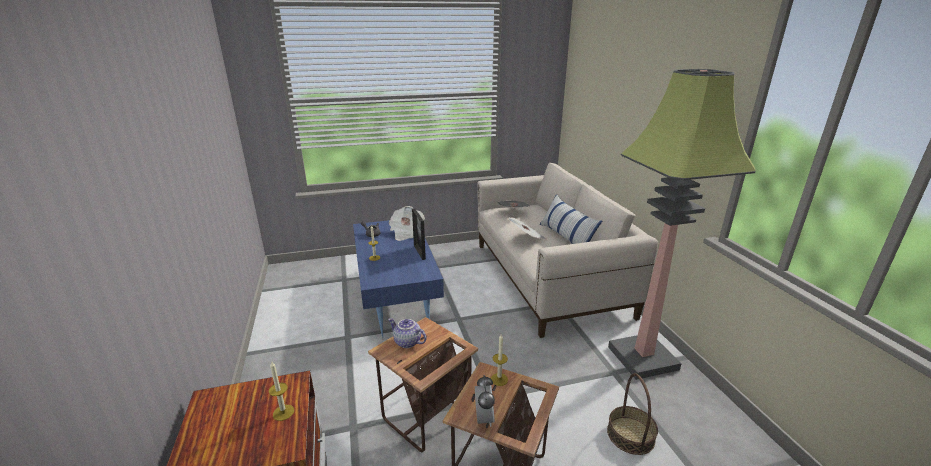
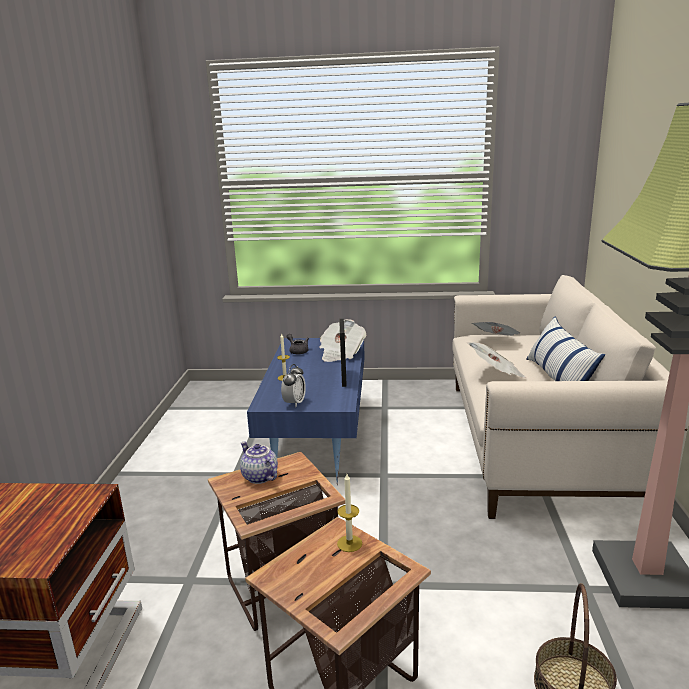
camera: 20 degrees right, 5 degrees down
(283, 412) = (59, 523): candle -> none
(484, 418) = (298, 587): alarm clock -> alarm clock (294, 403)

